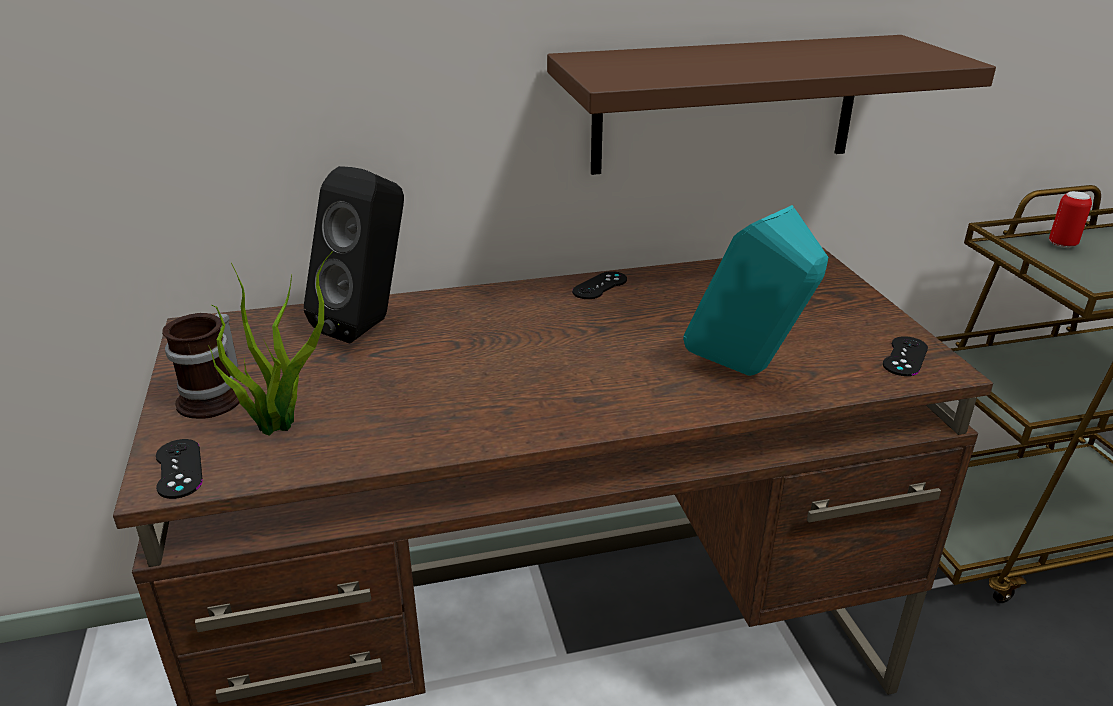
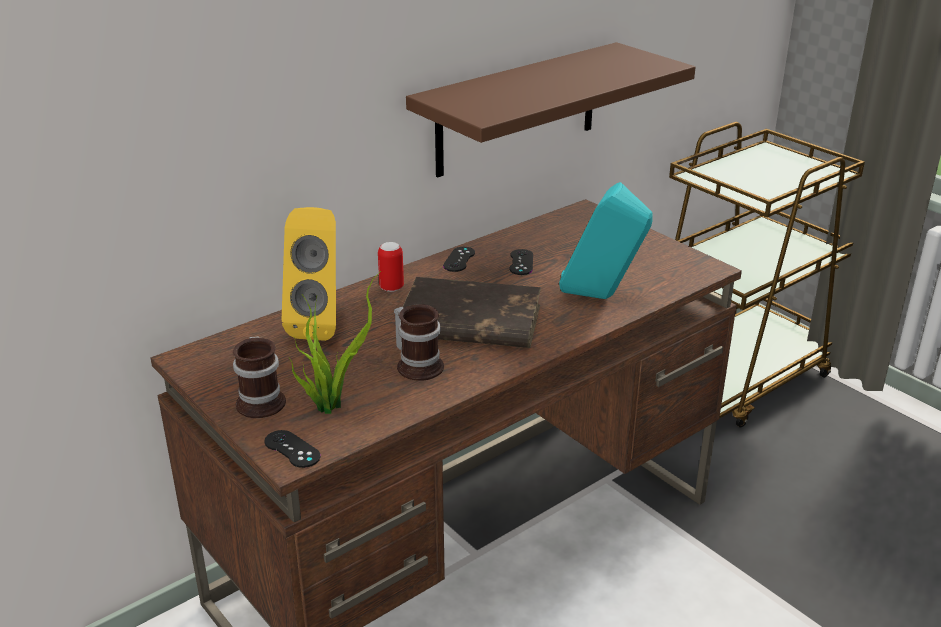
camera: 25 degrees left, 0 degrees up
(369, 325) = (320, 325): black speaker -> yellow speaker
(431, 401) = (419, 364): none -> mug
(543, 362) = (468, 321): none -> brown book
(905, 356) = (685, 265): black game controller -> black game controller (521, 262)
(1062, 244) = (729, 167): can -> can (391, 288)

